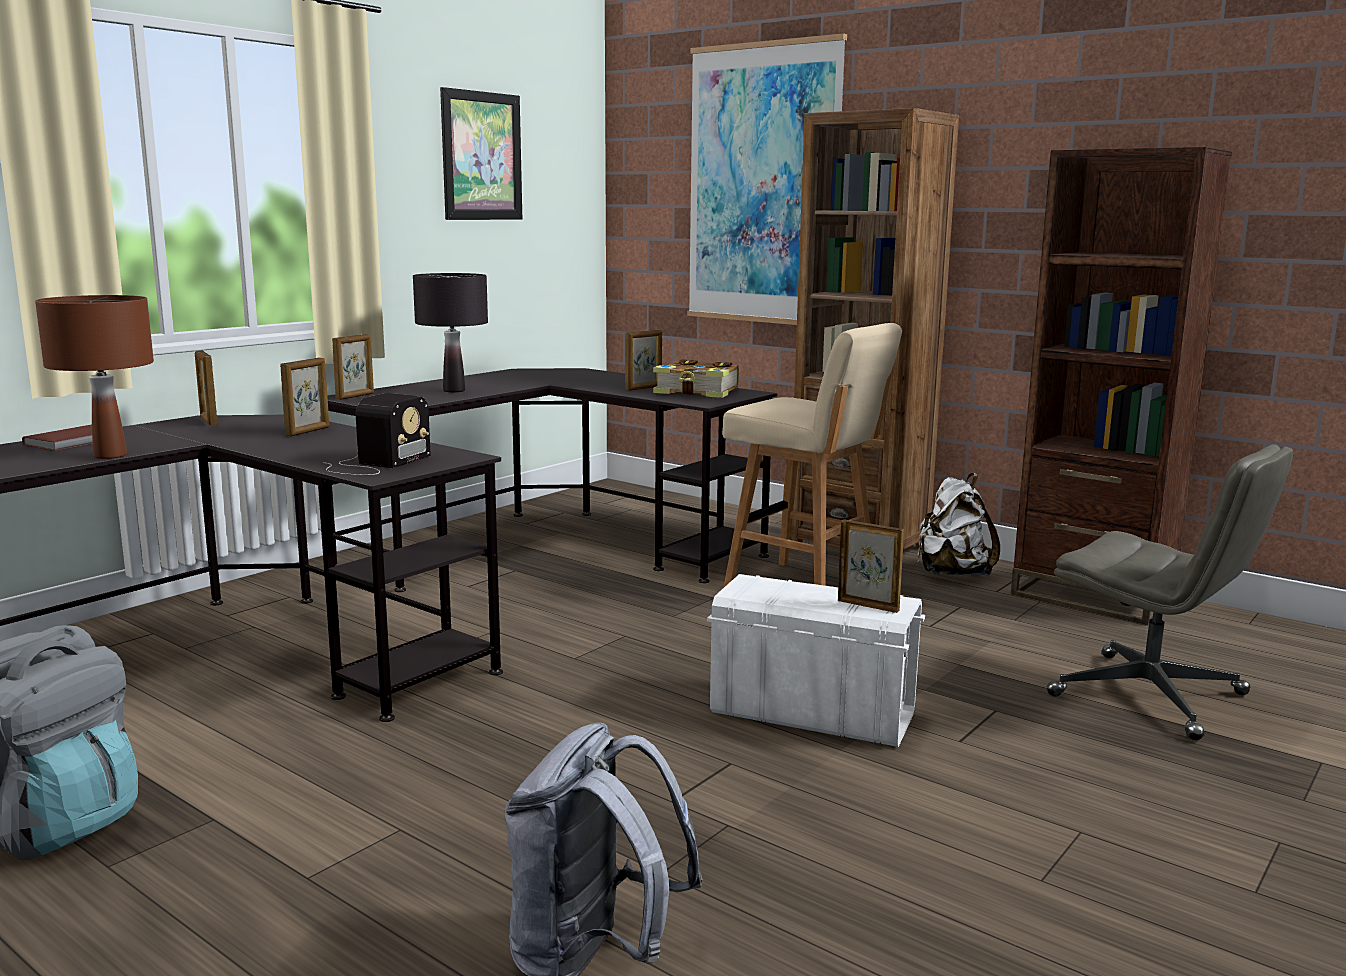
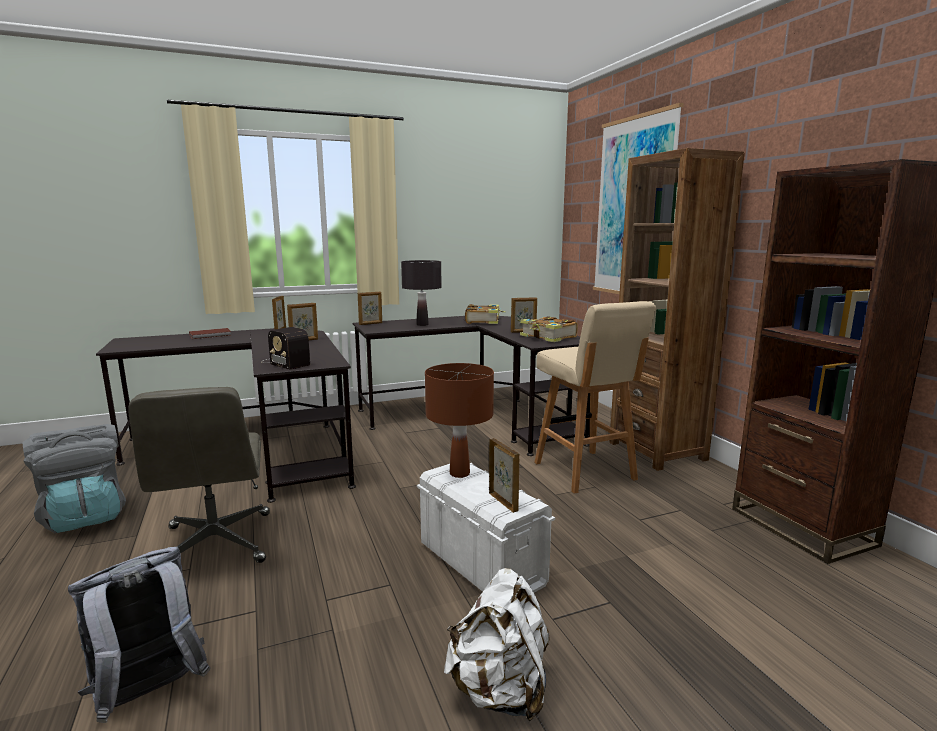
camera: 30 degrees right, 0 degrees up
(110, 455) = (203, 344): brown table lamp -> brown table lamp (460, 473)
(375, 464) = (285, 362): radio -> radio turned 75 degrees clockwise
(481, 156) = (474, 196): picture -> none
(542, 378) = (483, 321): none -> book
(952, 573) = (703, 483): white backpack -> white backpack (500, 691)
(1150, 696) = (758, 631): grey office chair -> grey office chair (215, 545)

